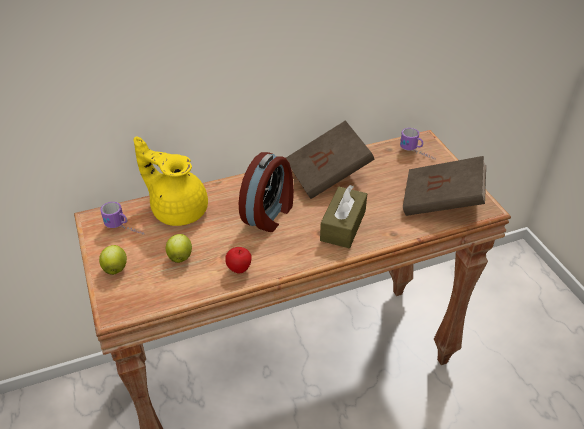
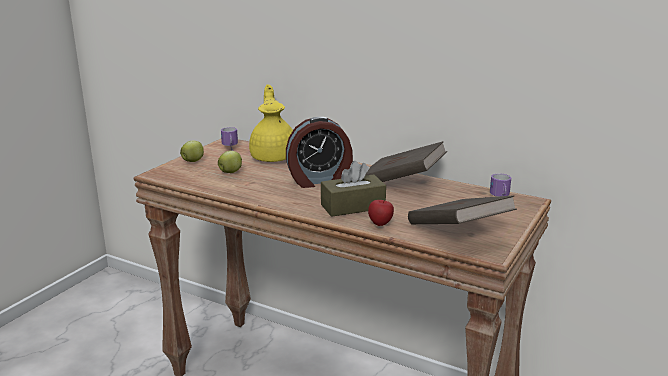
camera: 50 degrees right, 20 degrees down
(239, 269) = (247, 191): apple -> apple (380, 224)

